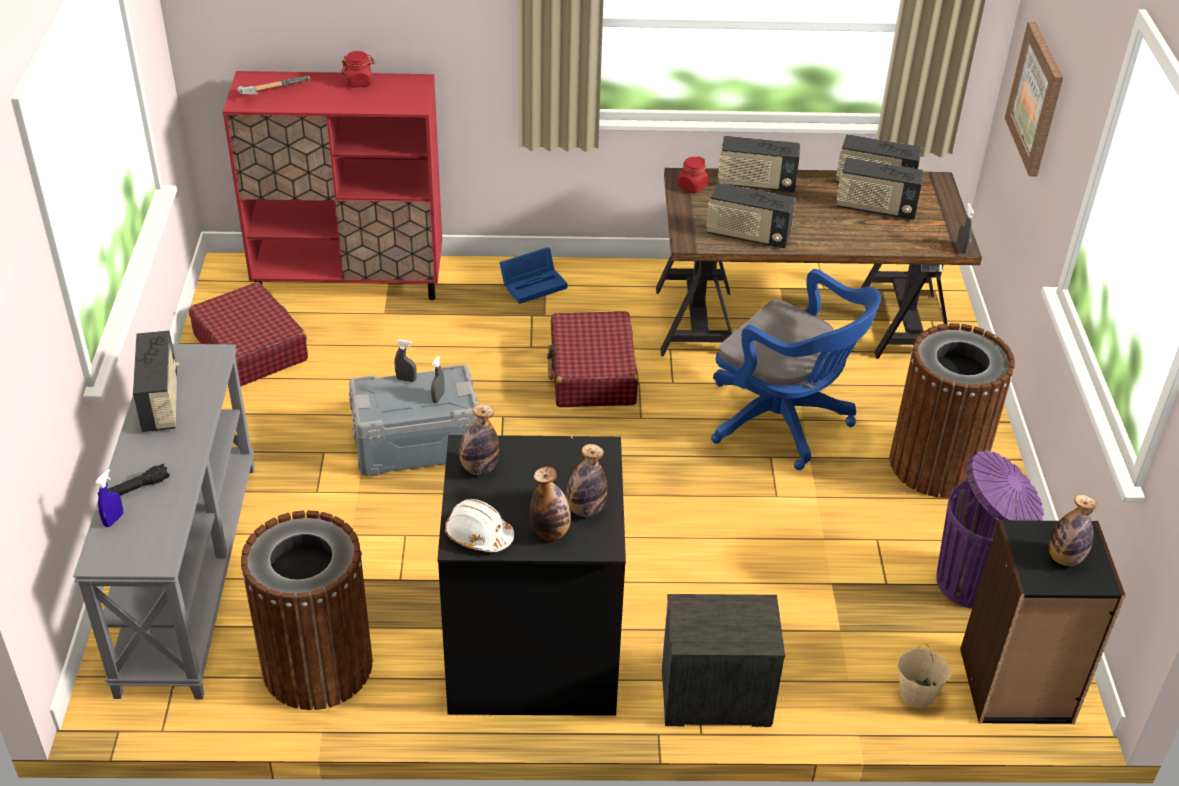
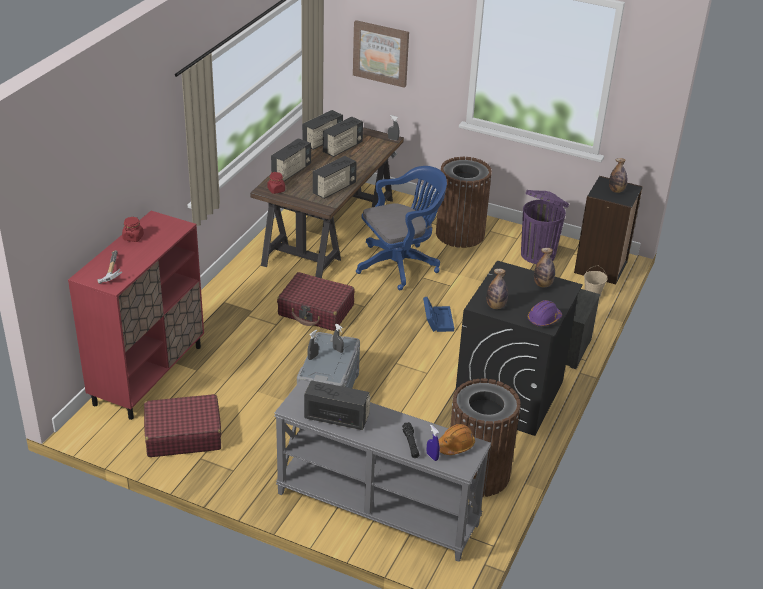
camera: 65 degrees left, 5 degrees down
(150, 538) = (455, 445): none -> orange hard hat
(478, 535) = (544, 319): white hard hat -> purple hard hat
(534, 284) = (219, 305): blue storage box -> blue storage box (437, 319)
(550, 532) = (553, 298): bottle -> none

